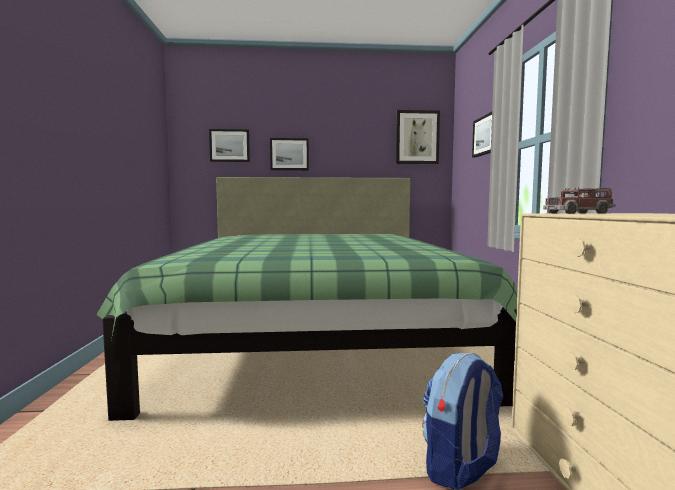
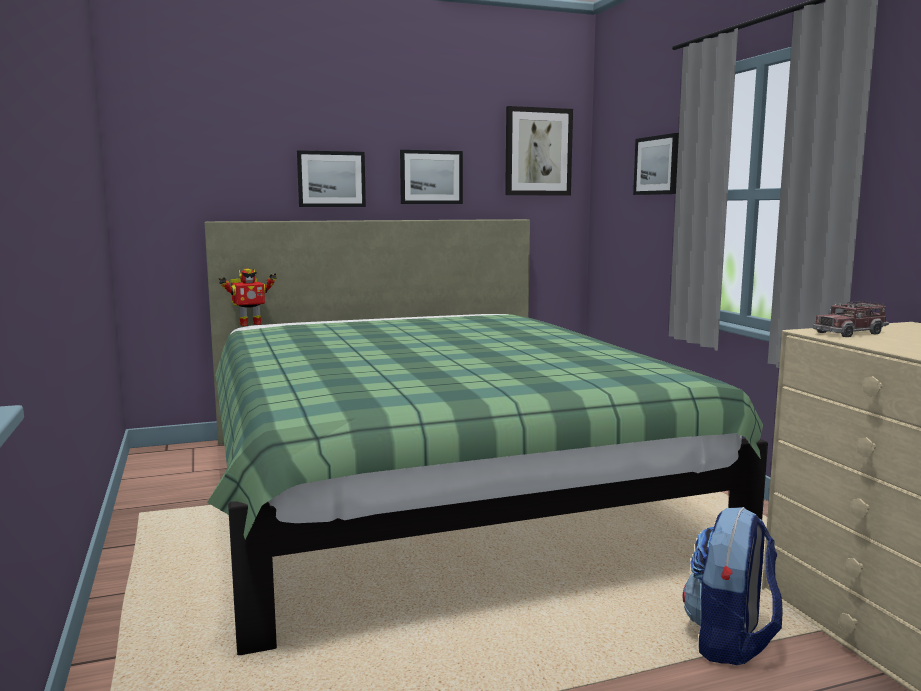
camera: 15 degrees left, 5 degrees up
(229, 145) = (223, 163): picture -> picture (431, 177)
(237, 234) = (249, 324): none -> toy robot

